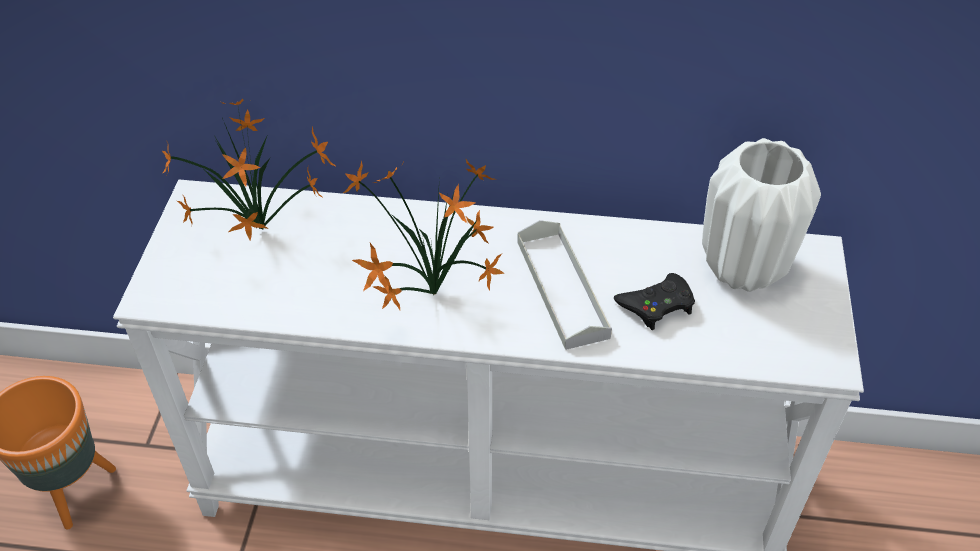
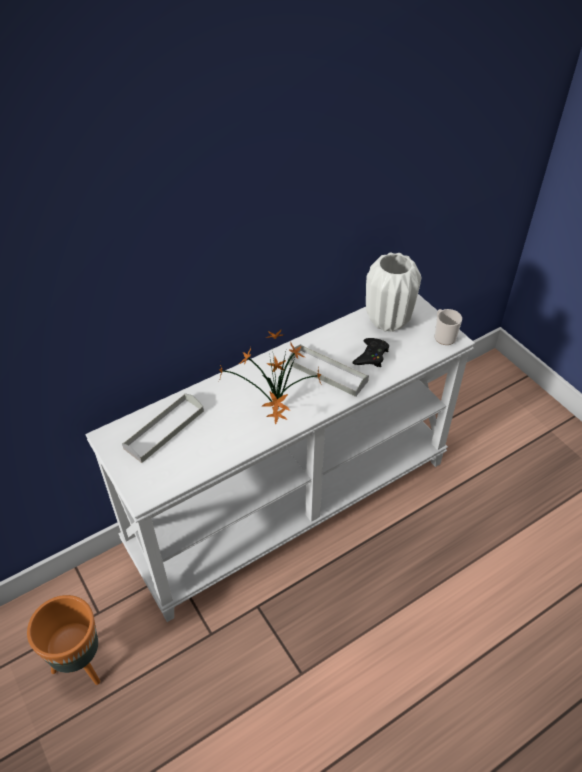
camera: 40 degrees left, 0 degrees up
(266, 230) = (164, 429): potted plant -> grey tray
(815, 346) = (443, 336): none -> mug

